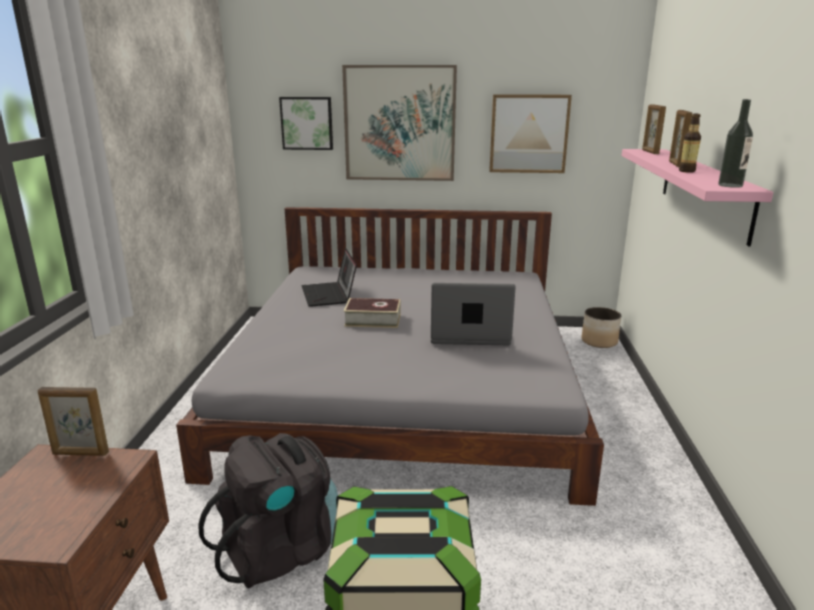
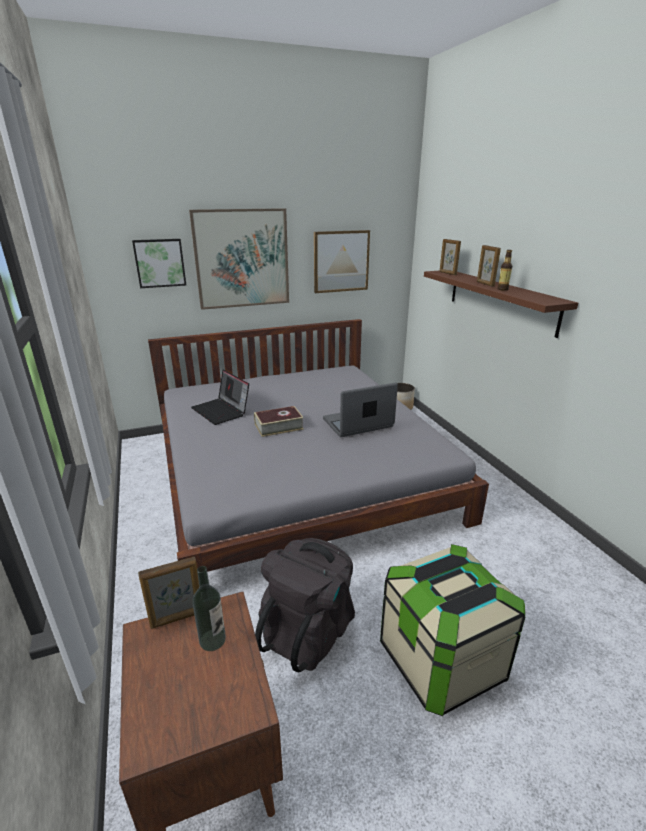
camera: 25 degrees left, 5 degrees up
(704, 191) = (500, 300): pink shelf -> brown shelf
(730, 185) = (549, 299): bottle -> bottle (212, 640)

